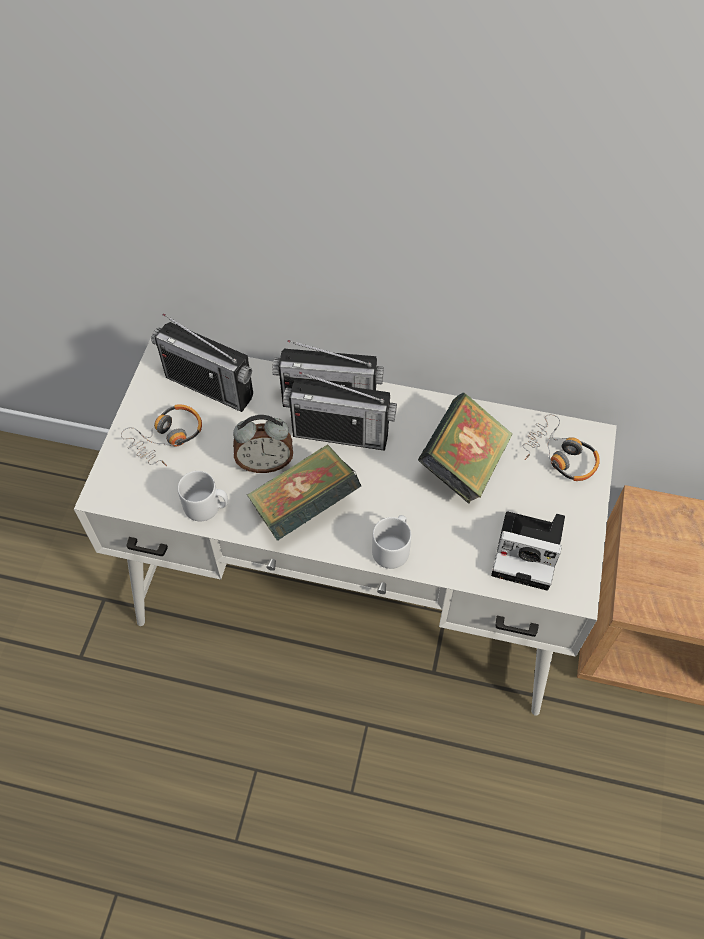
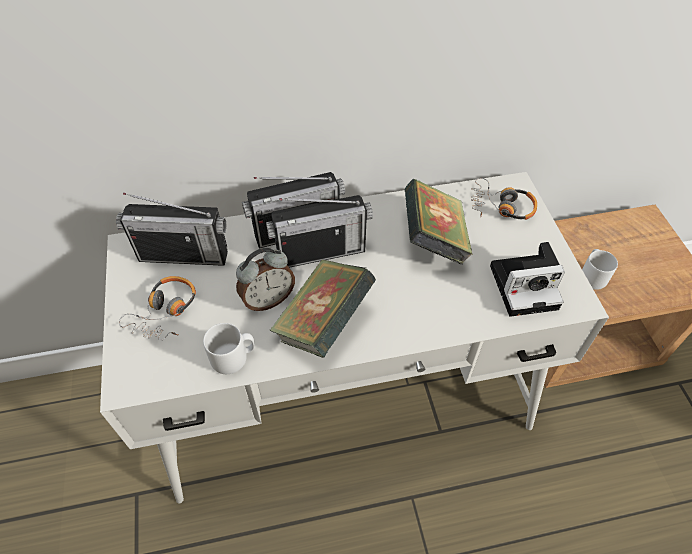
camera: 25 degrees left, 5 degrees down
(392, 548) = (418, 327): grey mug -> grey mug (592, 276)

